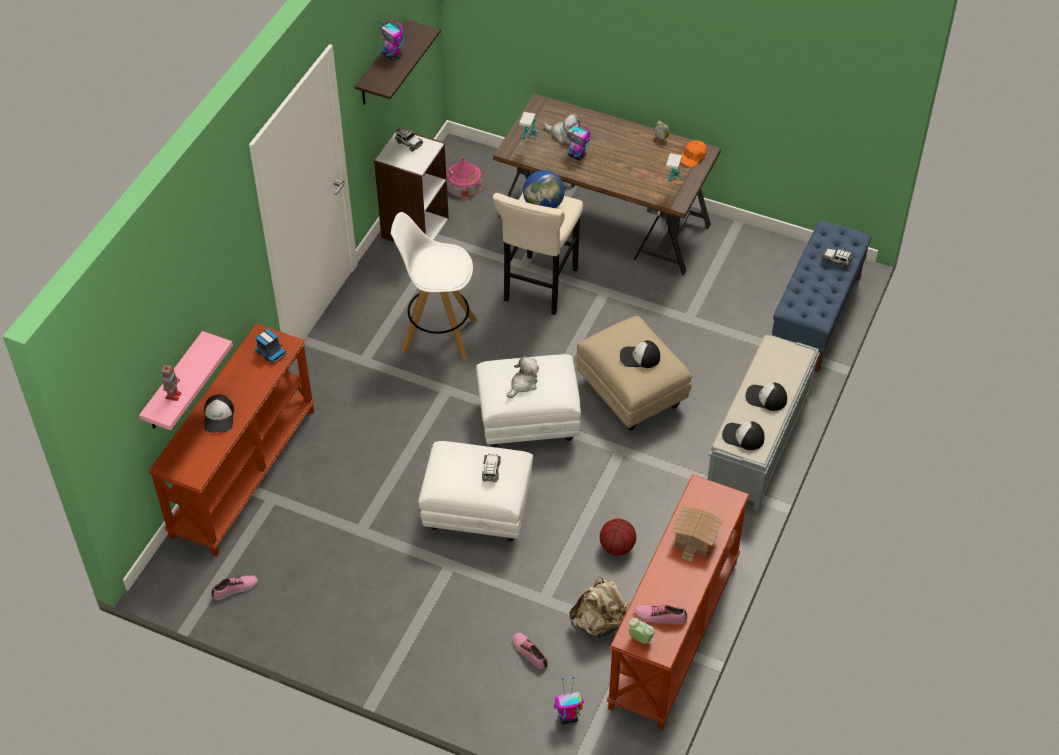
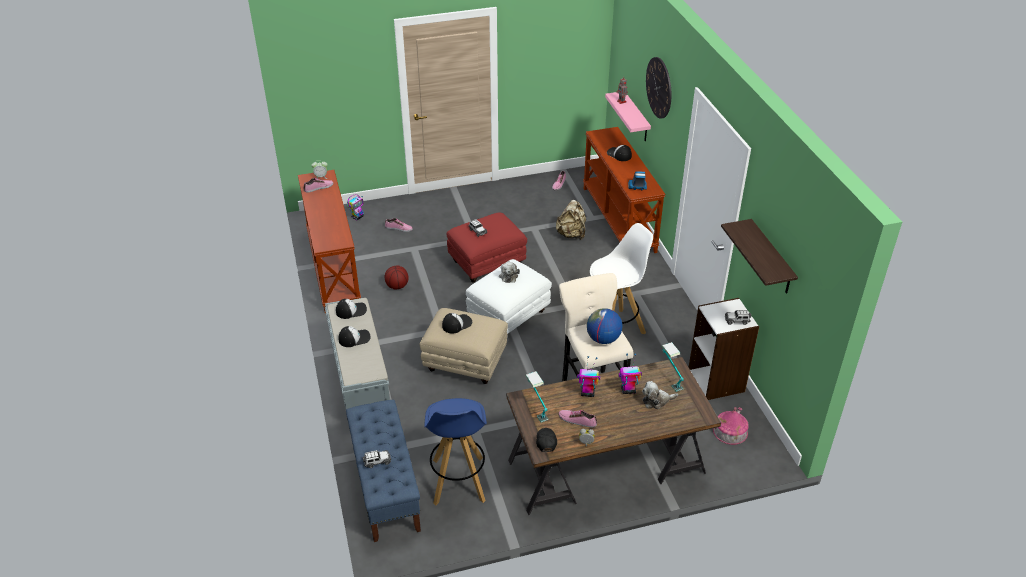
camera: 140 degrees right, 10 degrees down
(198, 268) = (659, 87): none -> wall clock
(392, 56) = (762, 248): toy robot -> toy robot (587, 393)
(476, 510) = (487, 263): white ottoman -> red ottoman
(600, 623) = (375, 254): beige backpack -> beige backpack (571, 234)
(648, 158) = (577, 420): none -> shoe
(693, 157) = (546, 441): orange cap -> black cap
(697, 539) = (326, 222): toy house -> none
(745, 283) = (458, 481): none -> blue stool

